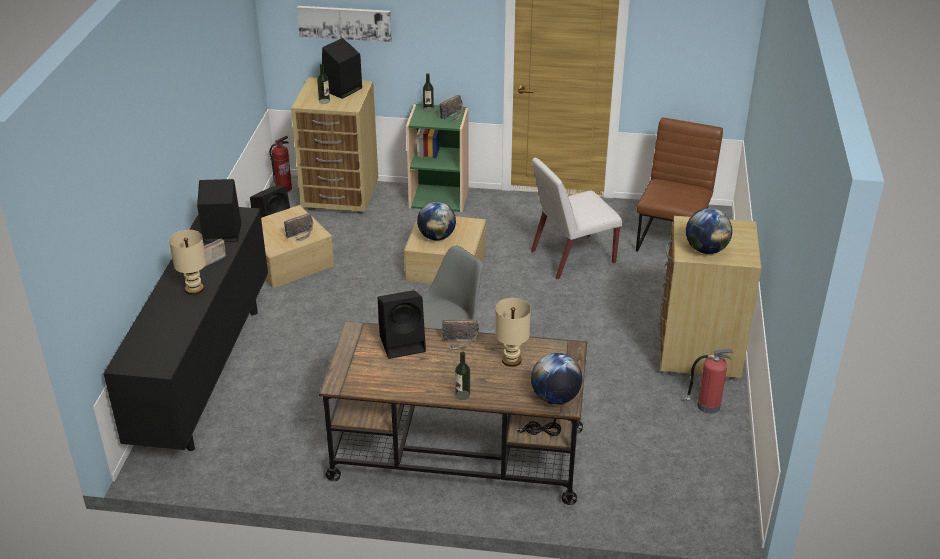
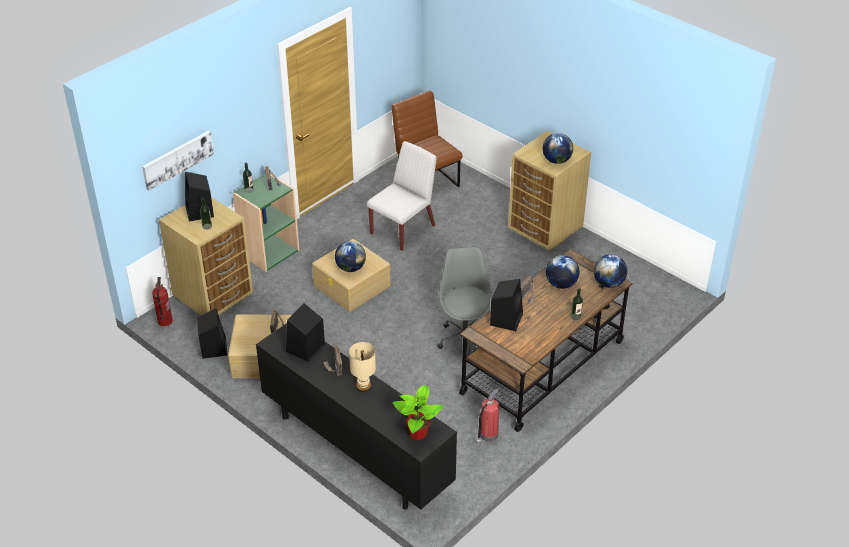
camera: 55 degrees left, 5 degrees up
(148, 353) = (418, 433): none -> potted plant
(511, 360) = (561, 284): beige table lamp -> globe
(572, 257) = (403, 229): white chair -> white chair turned 150 degrees counterclockwise
(707, 405) = (588, 251): fire extinguisher -> fire extinguisher (488, 435)

